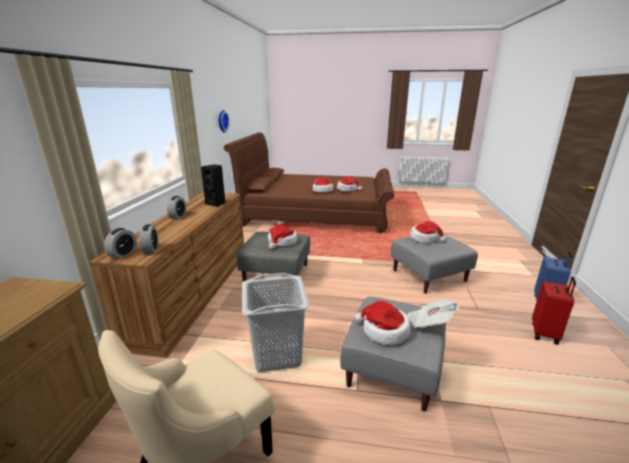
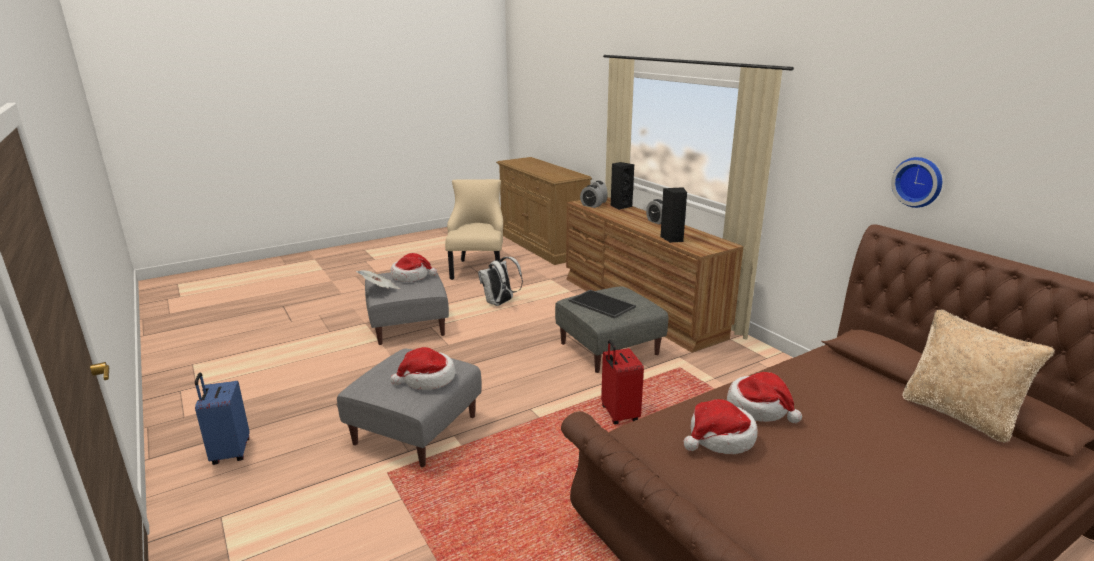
camera: 140 degrees right, 0 degrees up
(138, 239) = (620, 206): none -> black speaker
(277, 354) = (500, 303): grey laundry basket -> white backpack
(279, 180) = (958, 417): none -> beige pillow
(282, 242) = (600, 304): hat -> tray
(545, 333) = (256, 403): red suitcase -> red suitcase (618, 414)

